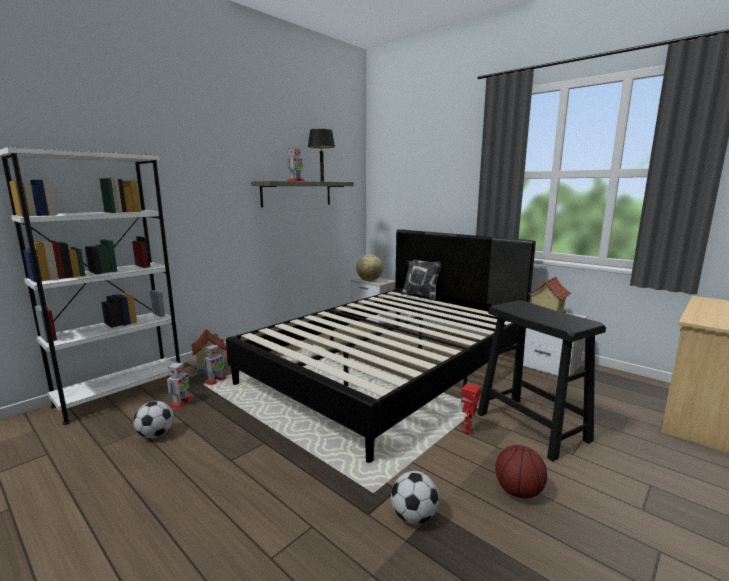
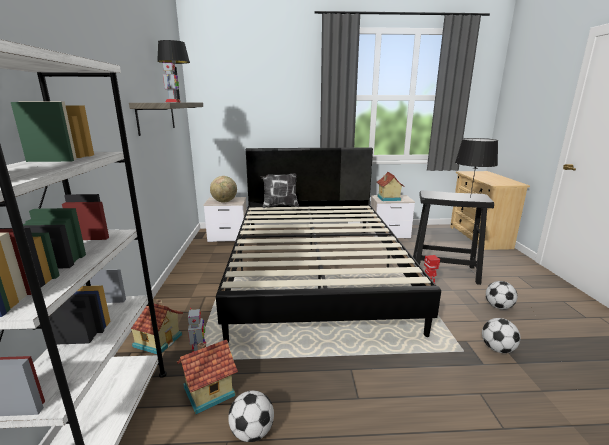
camera: 45 degrees left, 5 degrees up
(180, 403) = (208, 390): toy robot -> toy house
(518, 491) = (498, 307): basketball -> football
(558, 321) = (470, 197): none -> black table lamp

